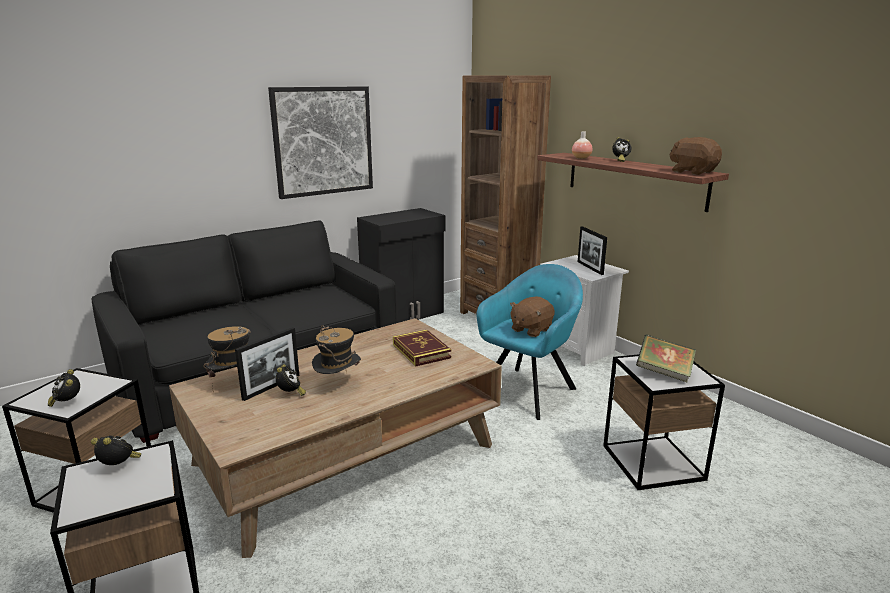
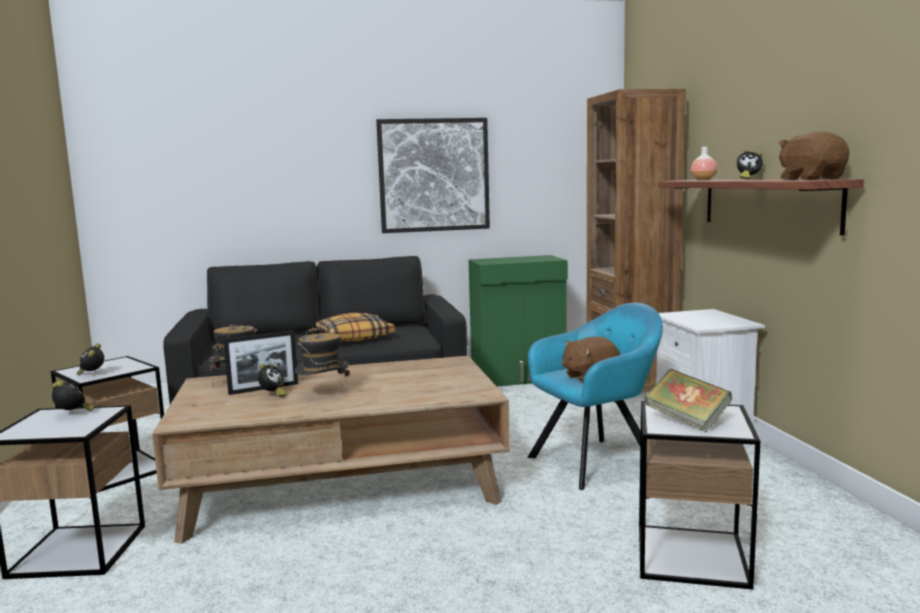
camera: 25 degrees right, 10 degrees down
(290, 307) = (355, 337): none -> pillow
(404, 315) = (519, 378): black cabinet -> green cabinet
(421, 351) = (437, 379): book -> none
(590, 268) = (712, 320): picture frame -> none

